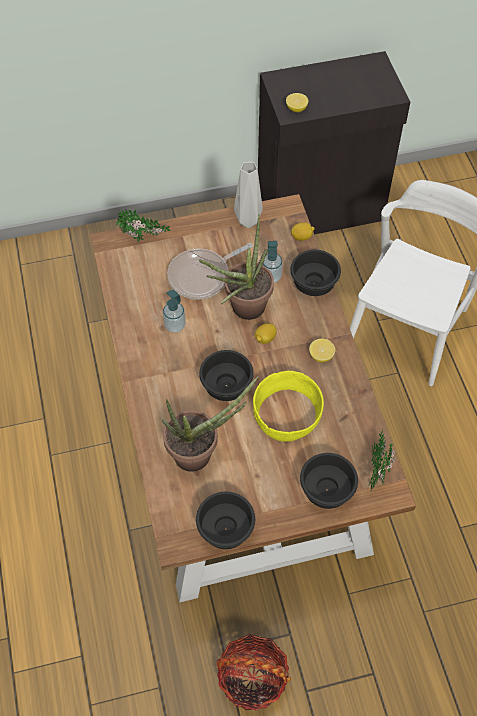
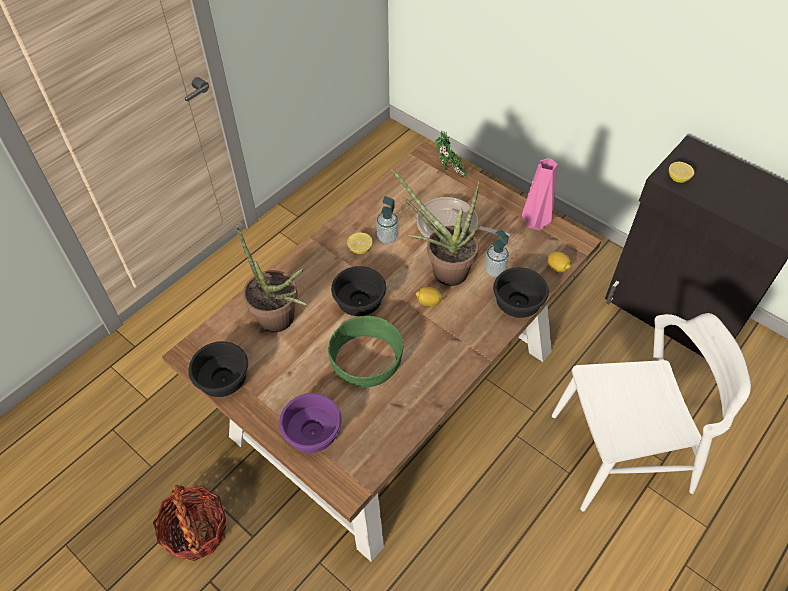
camera: 55 degrees right, 5 degrees down
(246, 221) = (534, 222): grey vase -> pink vase
(287, 413) = (367, 360): yellow bowl -> green bowl
(321, 356) = (447, 351): lemon -> lemon (360, 249)
(327, 491) = (311, 434): black bowl -> purple bowl
(377, 469) = (364, 462): potted plant -> none

